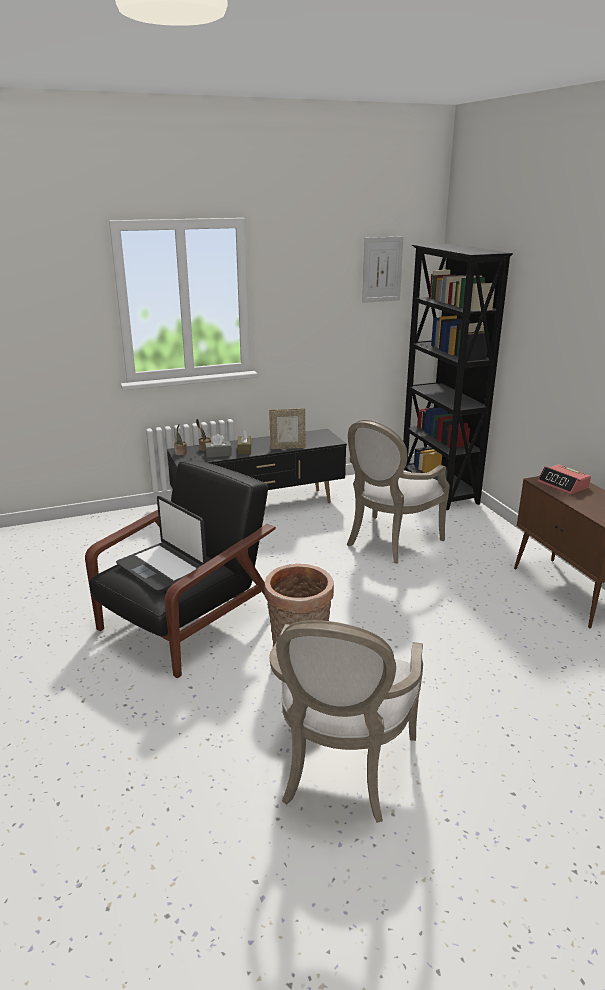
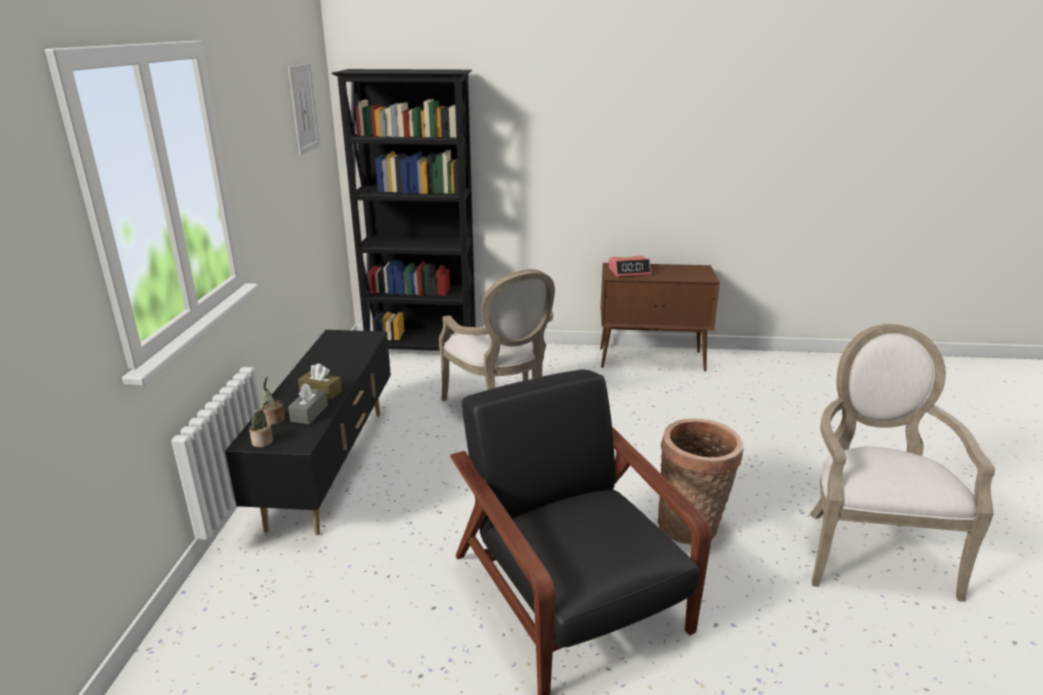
camera: 65 degrees left, 0 degrees up
(162, 567) = (595, 534): laptop -> none
(287, 447) = (353, 364): picture frame -> none
(340, 771) = (869, 549): armchair -> armchair turned 120 degrees counterclockwise

